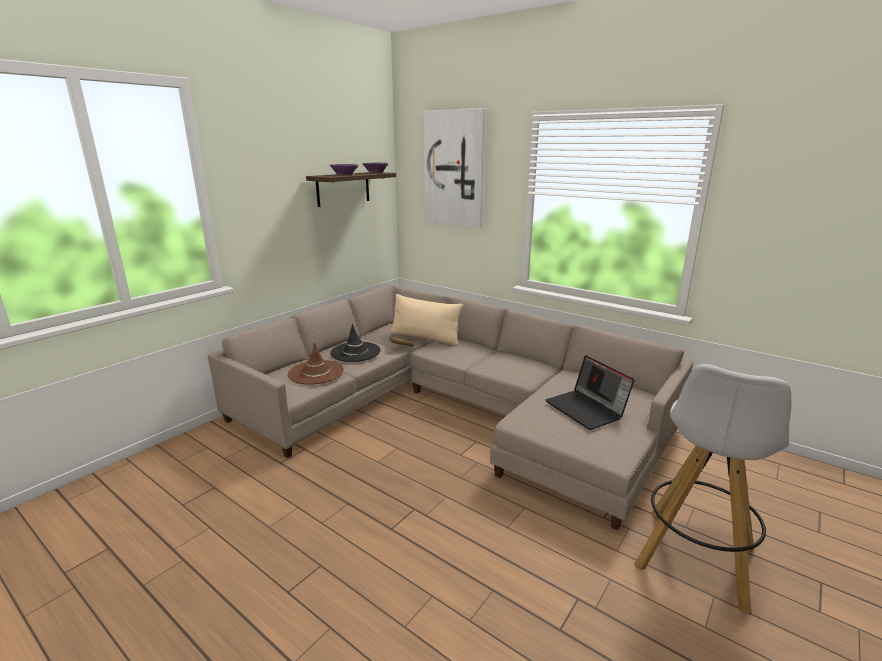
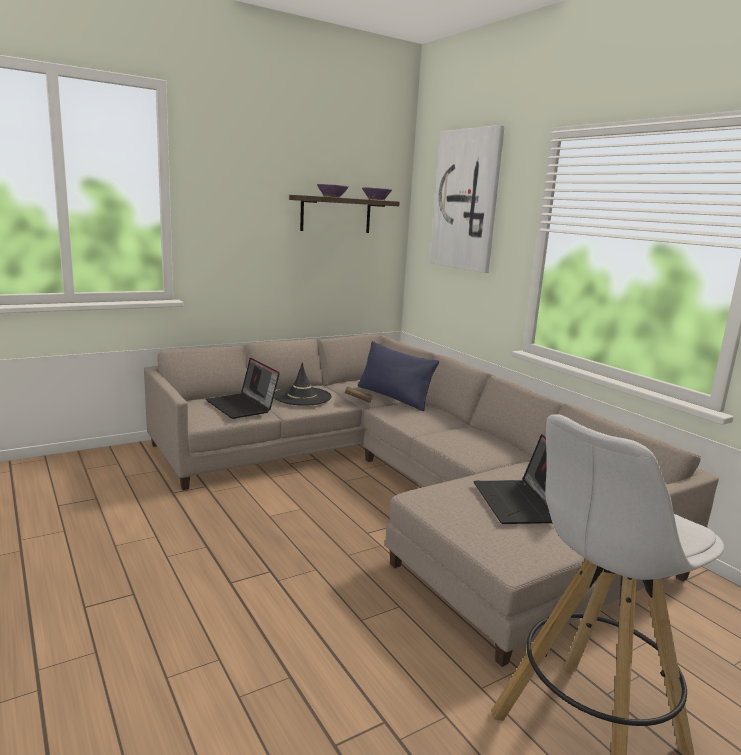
camera: 20 degrees right, 5 degrees down
(316, 372) = (243, 406): brown hat -> laptop
(425, 337) = (393, 397): beige pillow -> blue pillow

